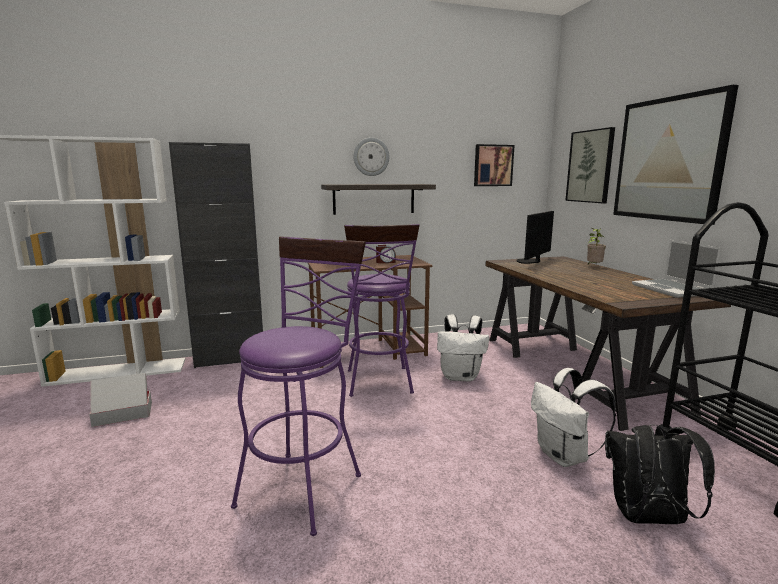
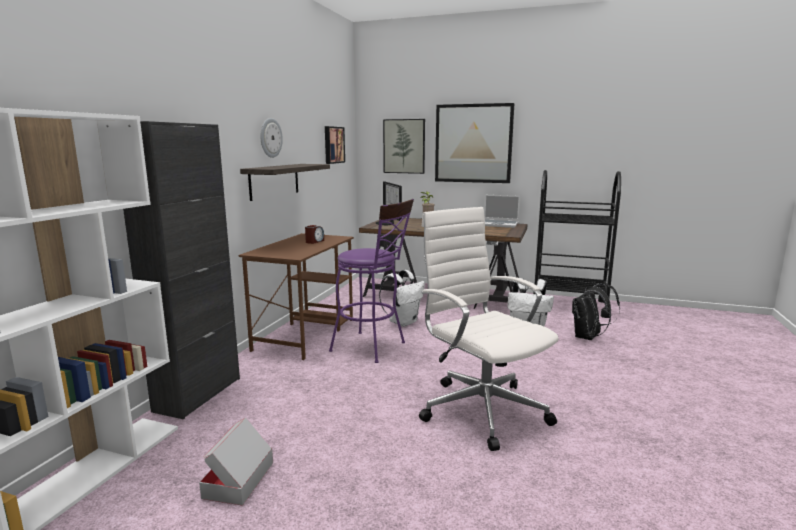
camera: 55 degrees left, 0 degrees up
(305, 483) = (481, 408): purple stool -> white office chair

